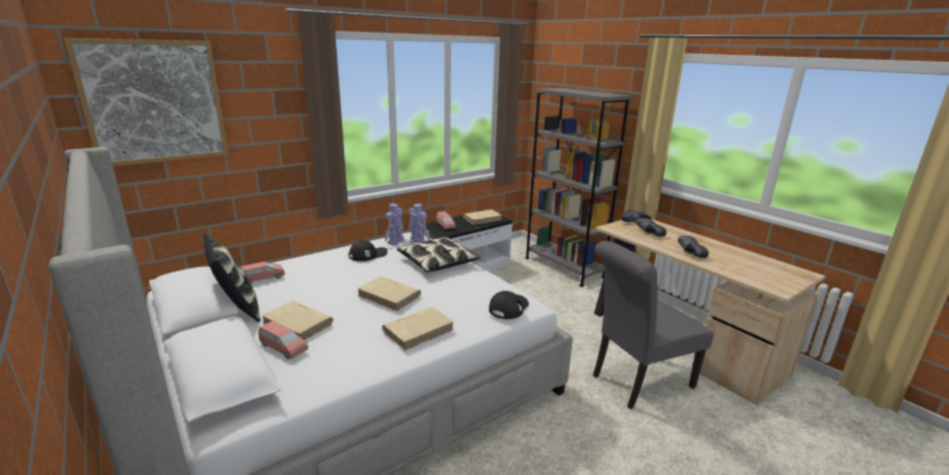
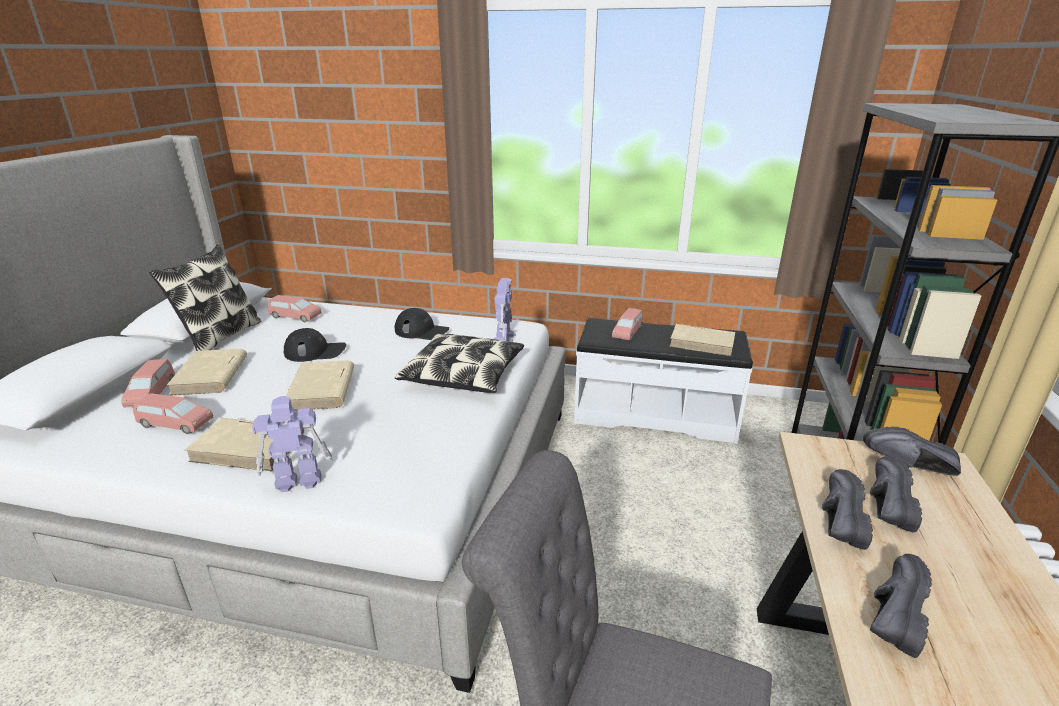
camera: 50 degrees right, 5 degrees up
(155, 102) = (294, 95): picture -> none
(347, 347) = (176, 424): none -> pink toy car
(395, 241) = (482, 327): toy robot -> toy robot (297, 481)
(509, 307) = (381, 486): black cap -> black cap (315, 351)
(647, 241) = (835, 519): none -> black shoe

